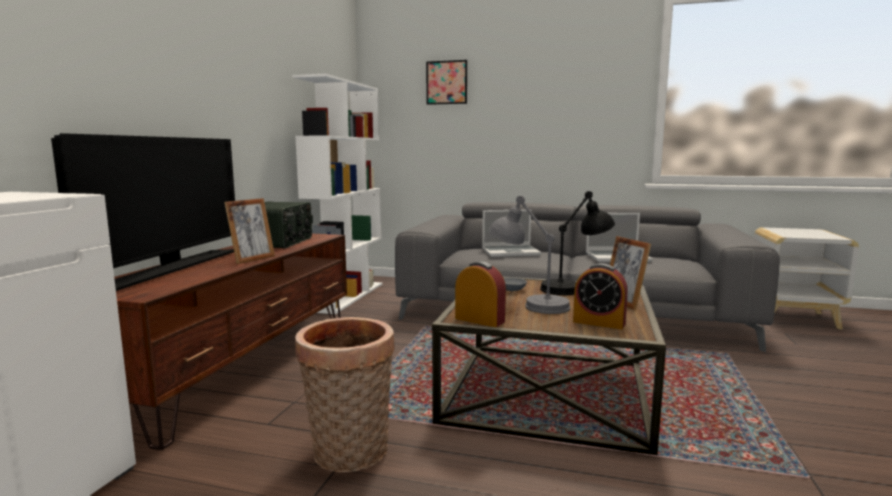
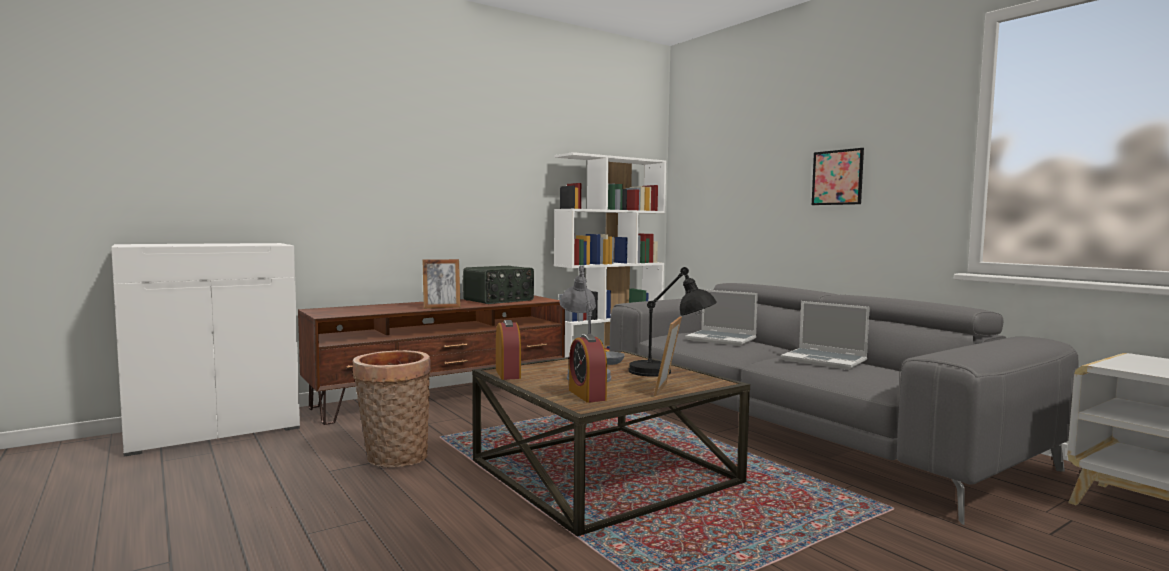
camera: 40 degrees right, 5 degrees down
(171, 268) = (384, 306): television -> none
(446, 82) = (740, 149): picture -> picture (837, 177)

